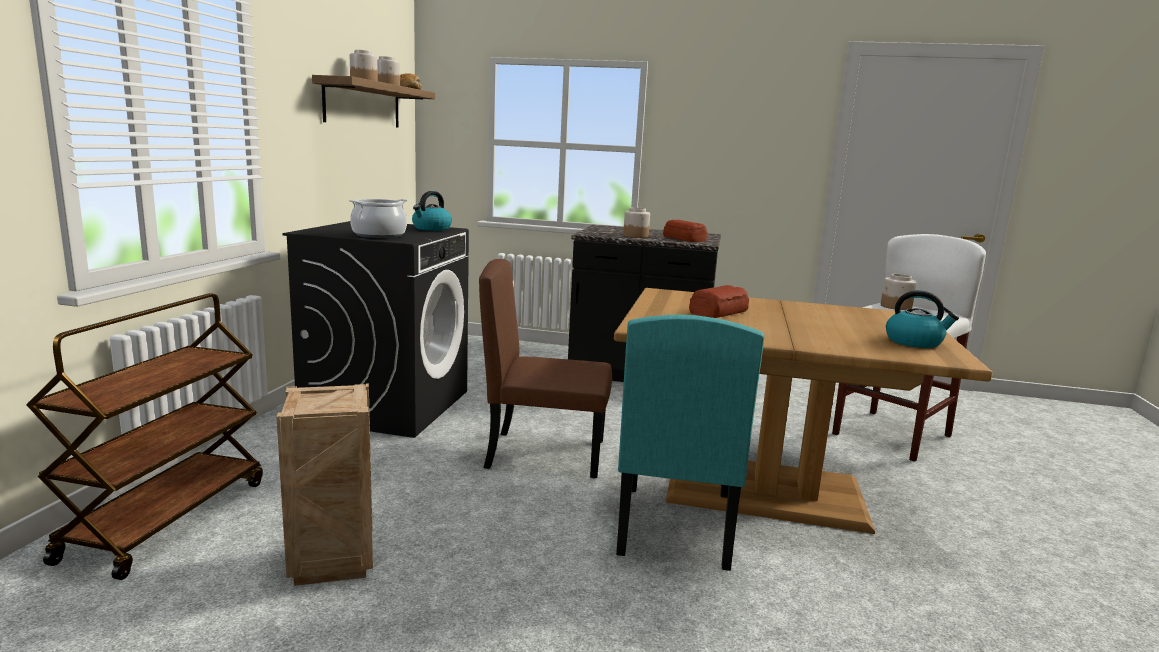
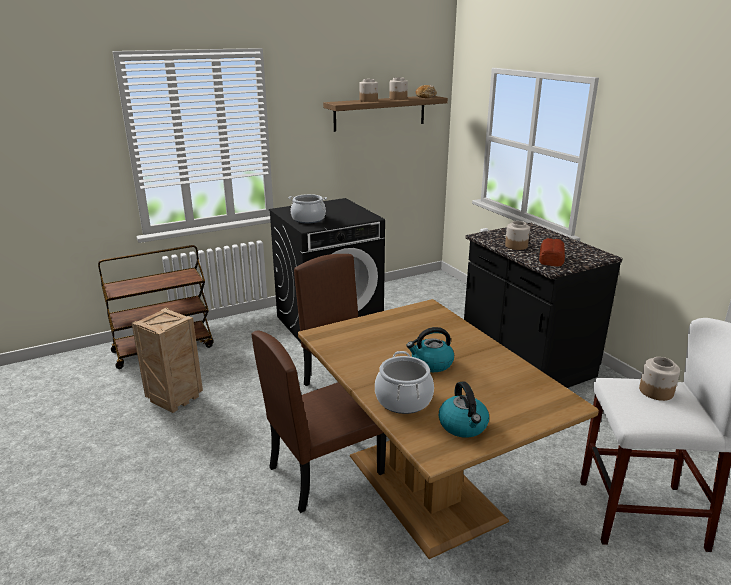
camera: 50 degrees right, 10 degrees up
(431, 228) = (359, 216): kettle -> kettle (431, 364)
(673, 526) = (325, 471): turquoise chair -> brown chair
(719, 312) = (408, 339): bread -> none
(842, 342) = (403, 400): none -> cooking pot

